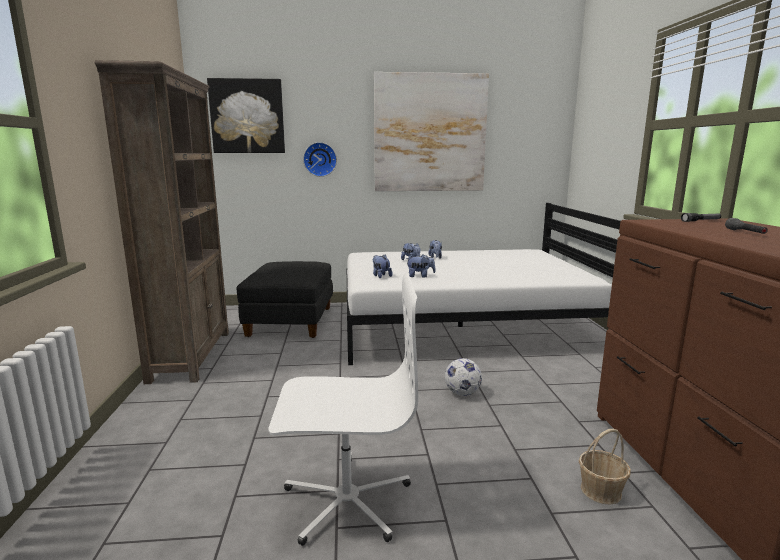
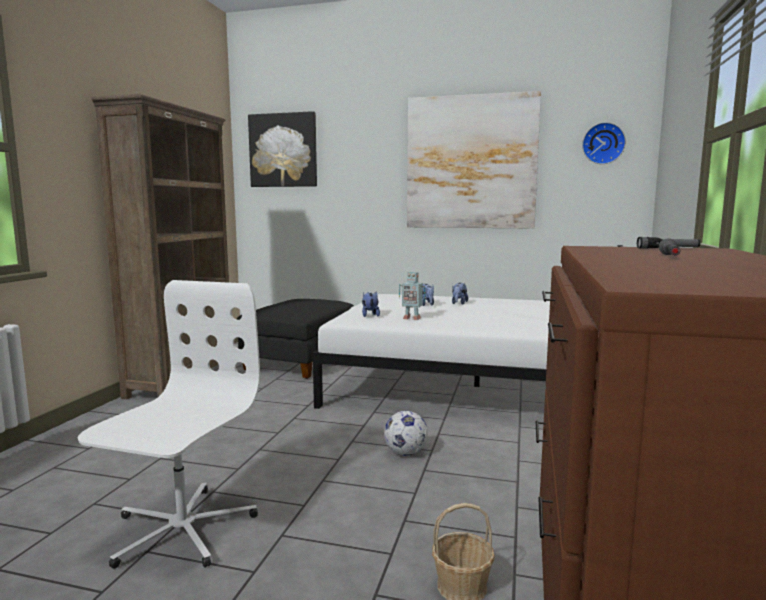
camera: 20 degrees right, 5 degrees down
(320, 159) = (351, 192): wall clock -> wall clock (603, 143)
(346, 500) = (181, 529): white office chair -> white office chair turned 90 degrees counterclockwise
(420, 276) = (411, 318): plush toy -> toy robot

